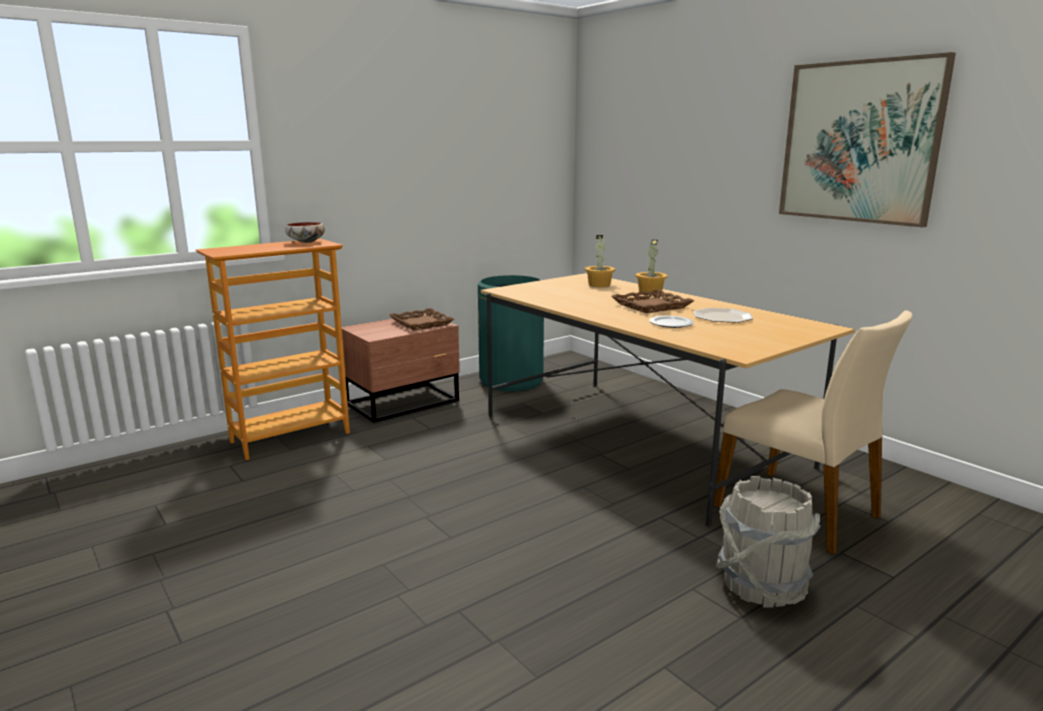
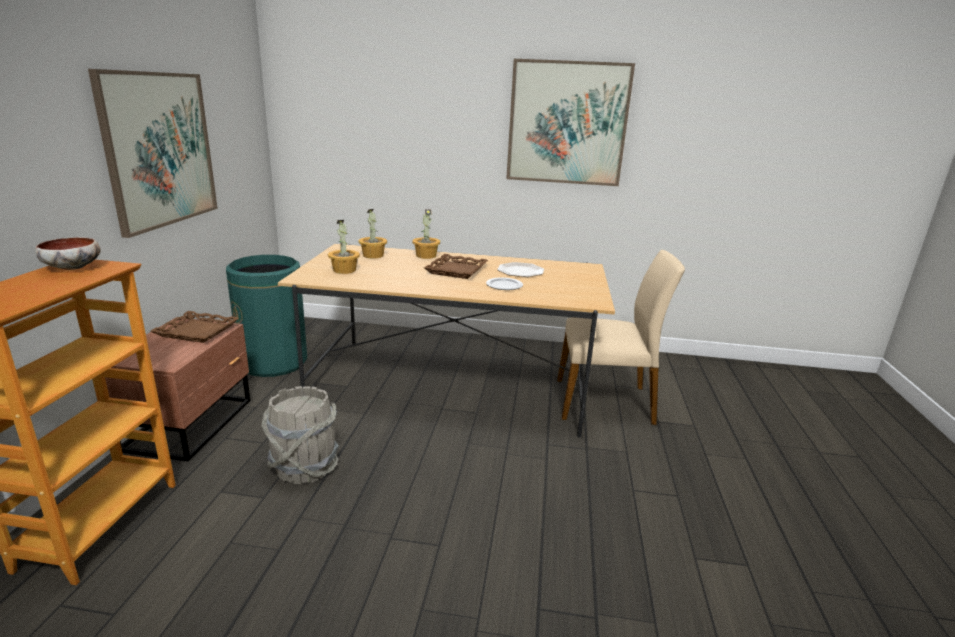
camera: 45 degrees left, 5 degrees up
(434, 170) = (160, 150): none -> picture
(548, 290) = (344, 270): none -> potted plant
(762, 585) = (657, 466): grey bucket -> grey bucket (305, 467)

